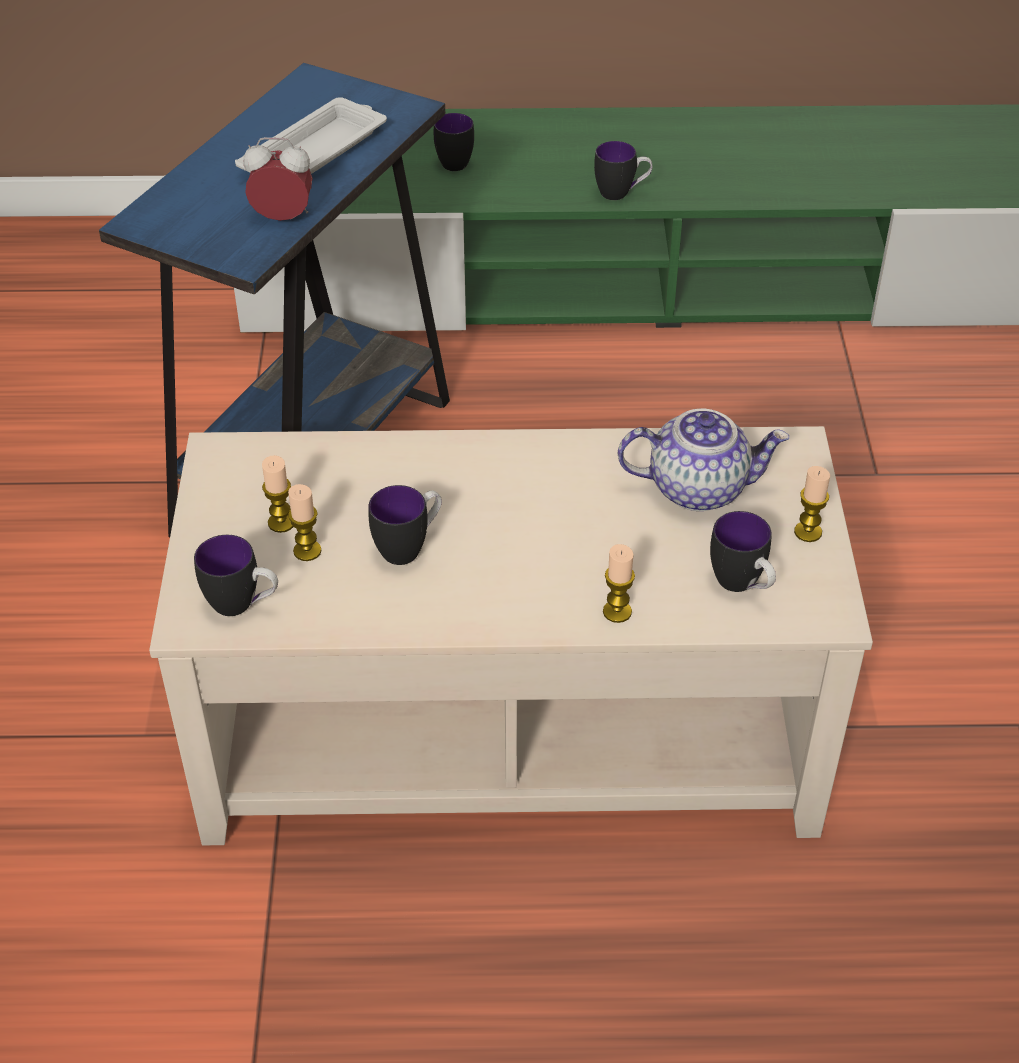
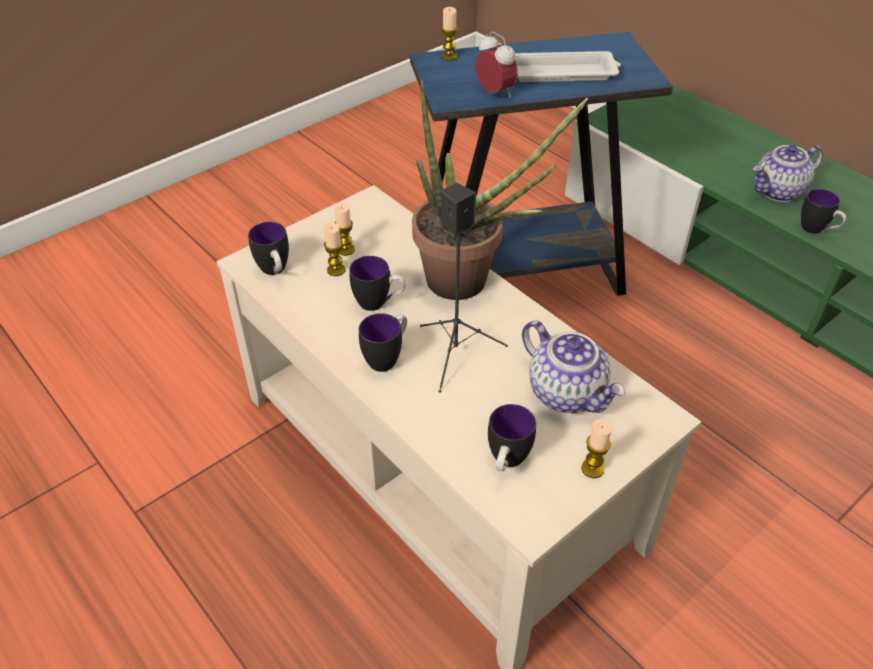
camera: 50 degrees right, 0 degrees up
(453, 160) = (736, 158): mug -> mug (387, 357)
(464, 458) = (469, 284): none -> potted plant
(539, 173) = (778, 192): none -> teapot
(557, 532) = (456, 353): none -> black speaker
(617, 612) = (421, 416): candle -> candle (449, 56)

